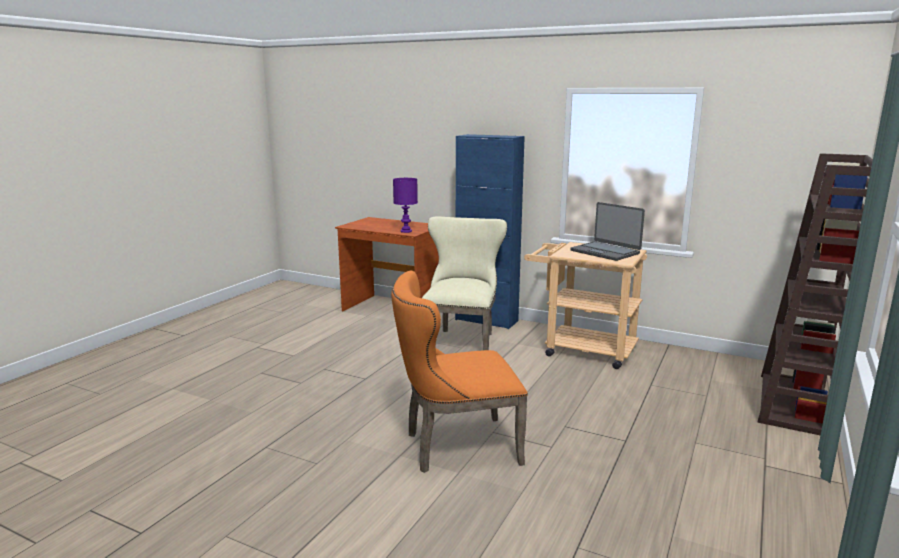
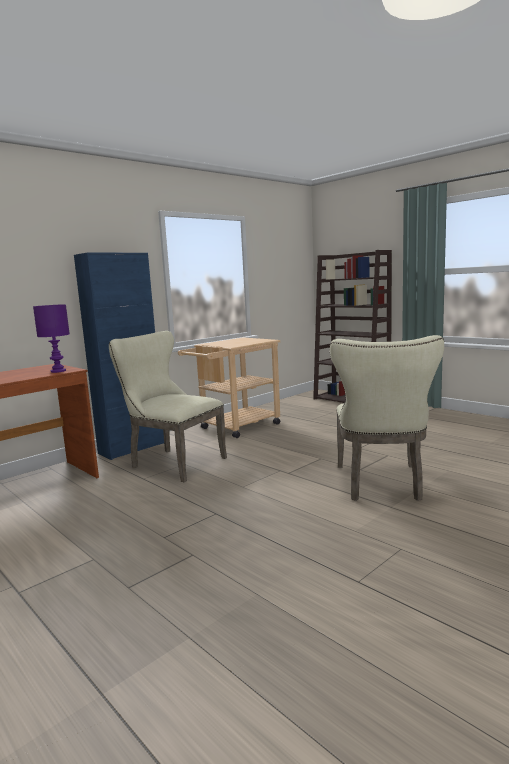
camera: 70 degrees left, 5 degrees down
(455, 447) = (381, 484): orange chair -> beige chair
(605, 252) = (238, 341): laptop -> none

